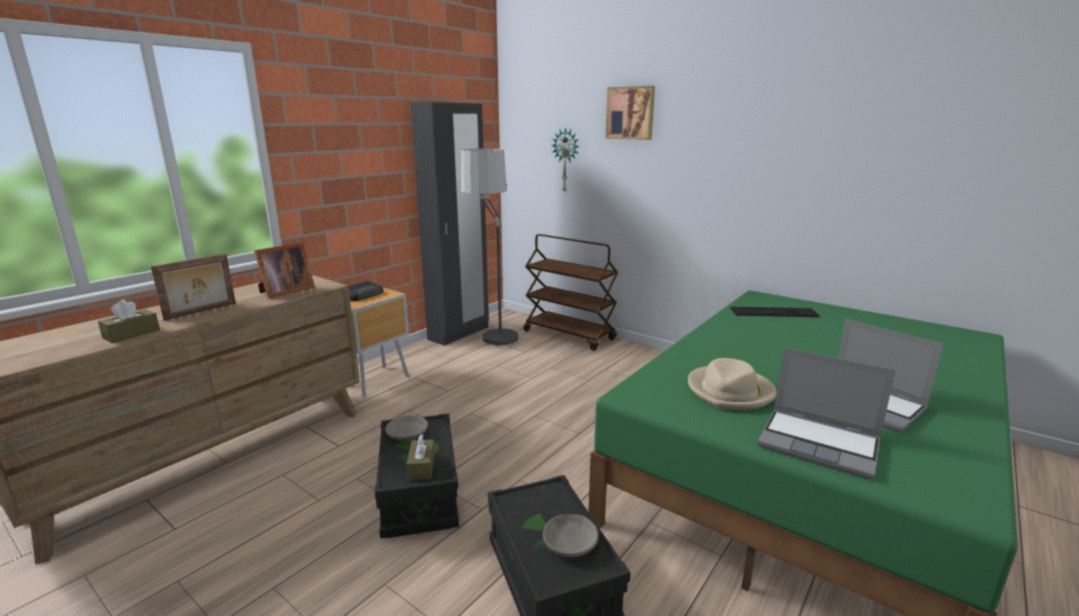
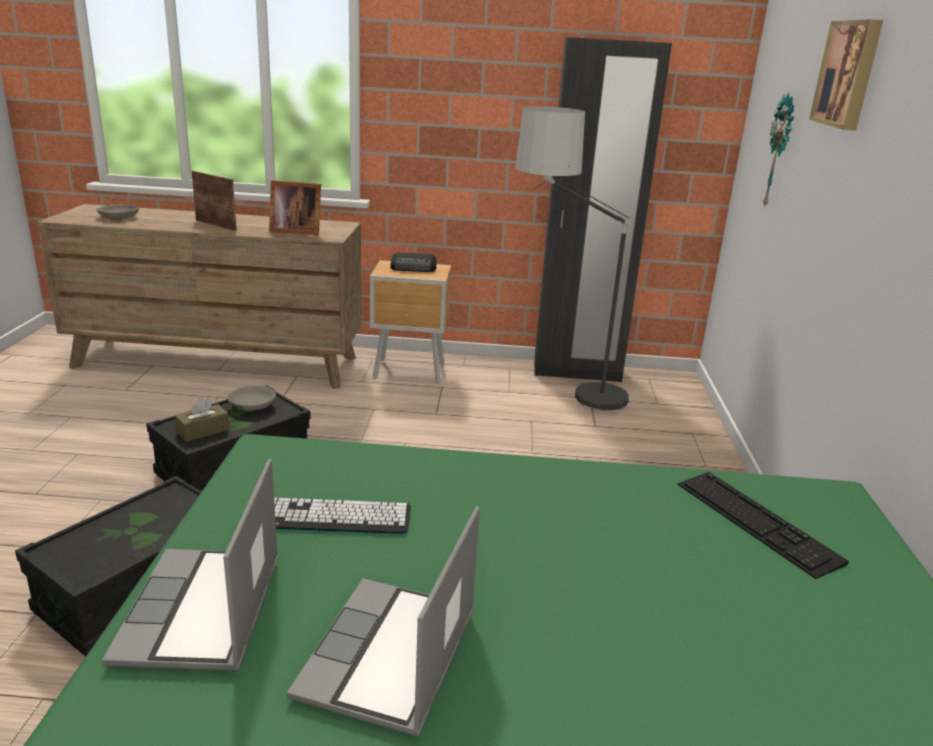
camera: 55 degrees right, 5 degrees up
(131, 334) = (151, 224): brown tissue box -> none
(201, 311) = (216, 225): picture frame -> picture frame turned 150 degrees counterclockwise
(569, 335) = (693, 441): brown cart -> none
(570, 542) = (115, 548): grey bowl -> grey bowl (119, 217)
(730, 391) = (333, 517): beige hat -> keyboard

